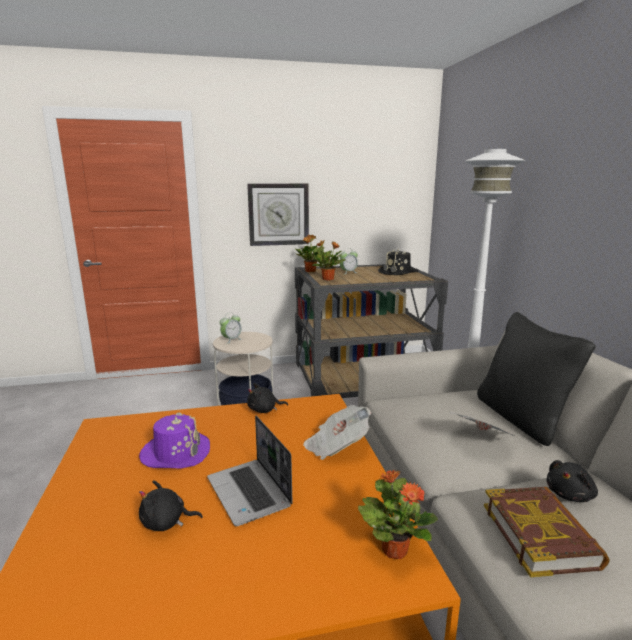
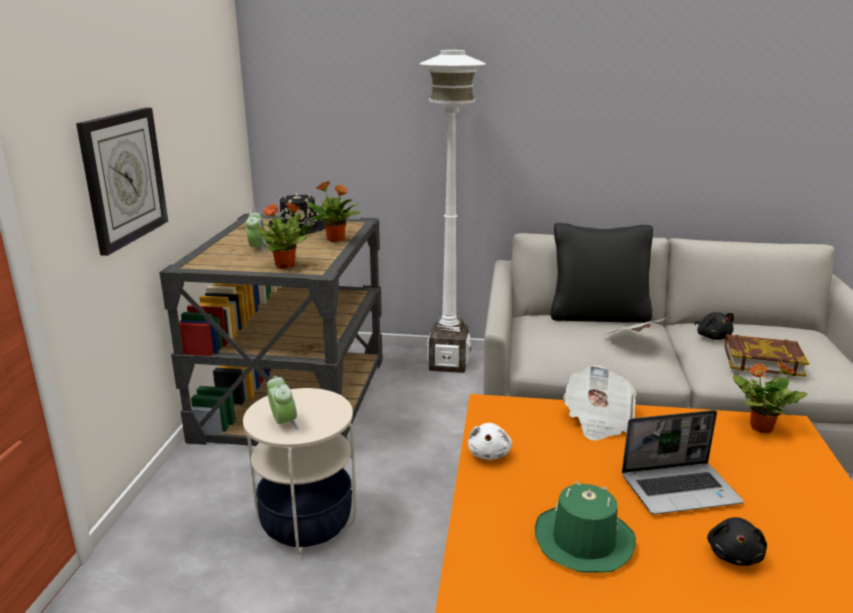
camera: 70 degrees left, 5 degrees up
(176, 452) = (583, 541): purple hat -> green hat
(264, 410) = (489, 453): black plush toy -> white plush toy
(310, 271) = (213, 267): potted plant -> potted plant (336, 240)

